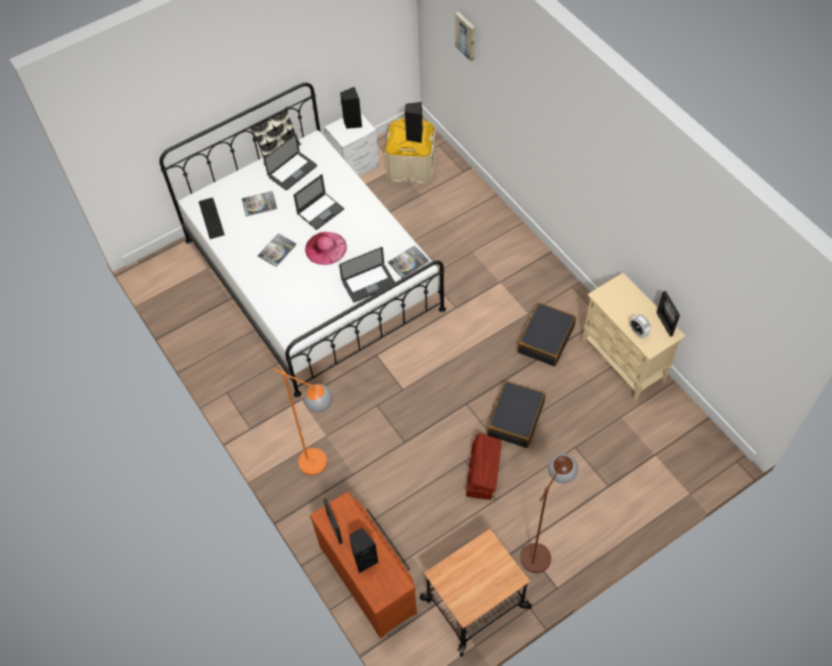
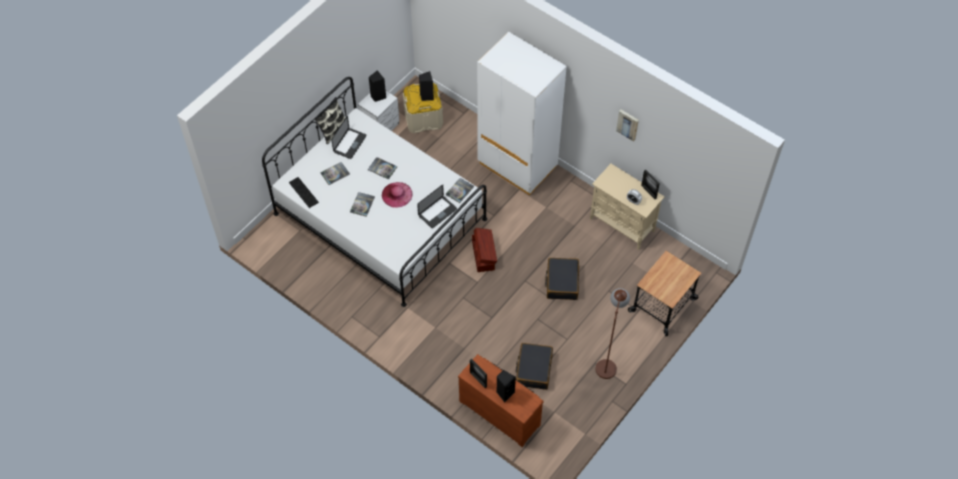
camera: 20 degrees left, 0 degrees up
(320, 211) = (382, 168): laptop -> book
(322, 466) = (440, 348): orange floor lamp -> none
(466, 36) = (460, 20): picture -> picture (628, 124)
(475, 604) = (576, 408): cart -> cart (663, 305)
(483, 473) = (552, 324): brown storage box -> brown storage box (483, 255)
(508, 251) = (517, 165): none -> white wardrobe
(545, 339) = (564, 222): black suitcase -> black suitcase (533, 369)

